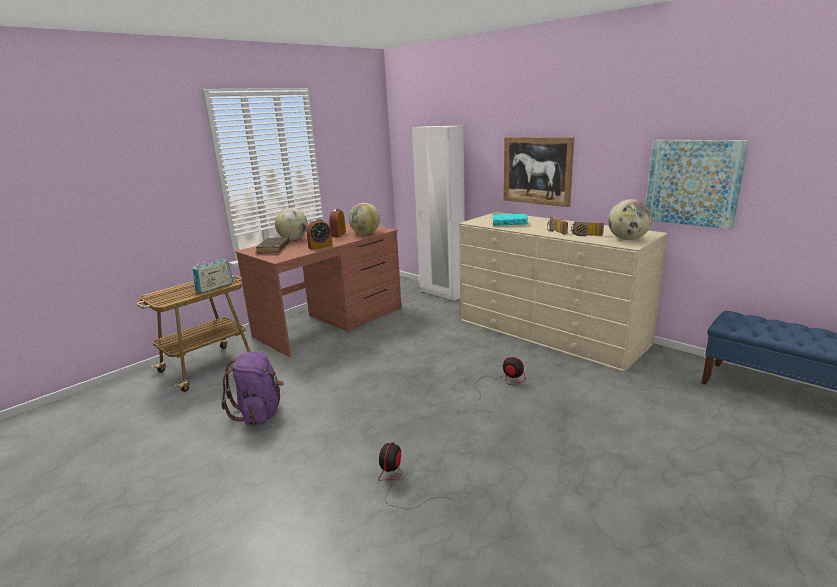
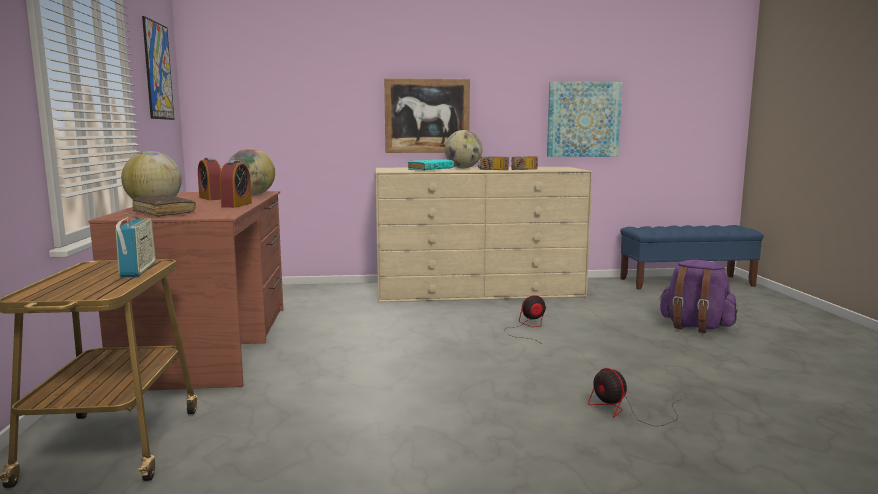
camera: 50 degrees left, 10 degrees down
(260, 413) = (352, 441): purple backpack -> purple backpack (695, 327)
(357, 139) = (158, 71): none -> picture
(442, 293) = (299, 289): white wardrobe -> none
(627, 239) = (561, 169): globe -> globe (463, 168)

